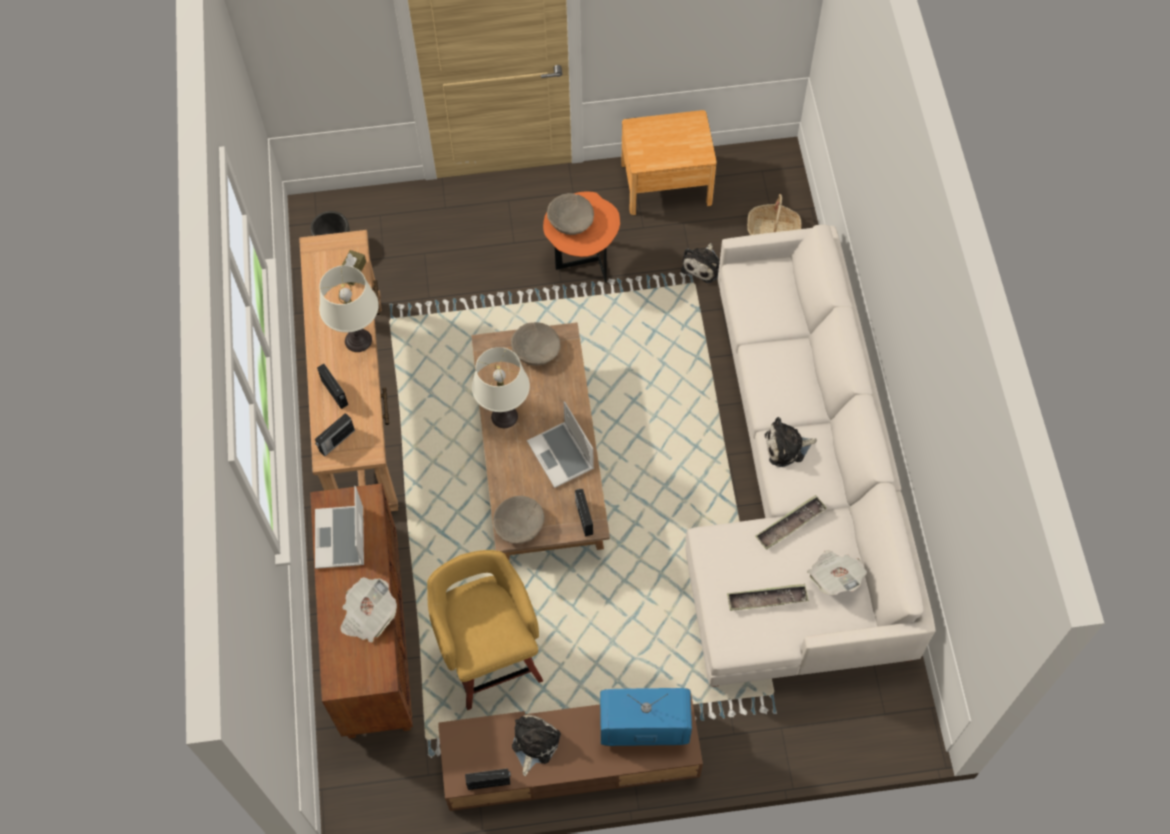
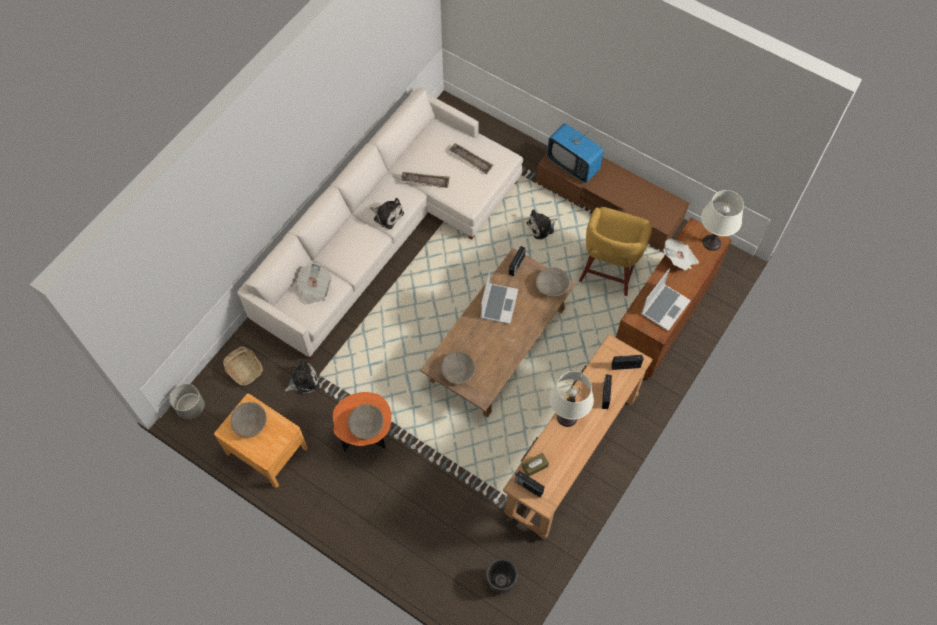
camera: 140 degrees left, 0 degrees up
(489, 783) = (663, 194): radio -> radio (528, 486)
(504, 416) = (509, 347): white table lamp -> white table lamp (712, 242)
(534, 743) = (629, 194): plush toy -> plush toy (542, 227)
(683, 142) = (250, 422): none -> beige bowl
(781, 163) = (190, 407): none -> grey planter
(834, 577) = (430, 146): newspaper -> newspaper (314, 289)

